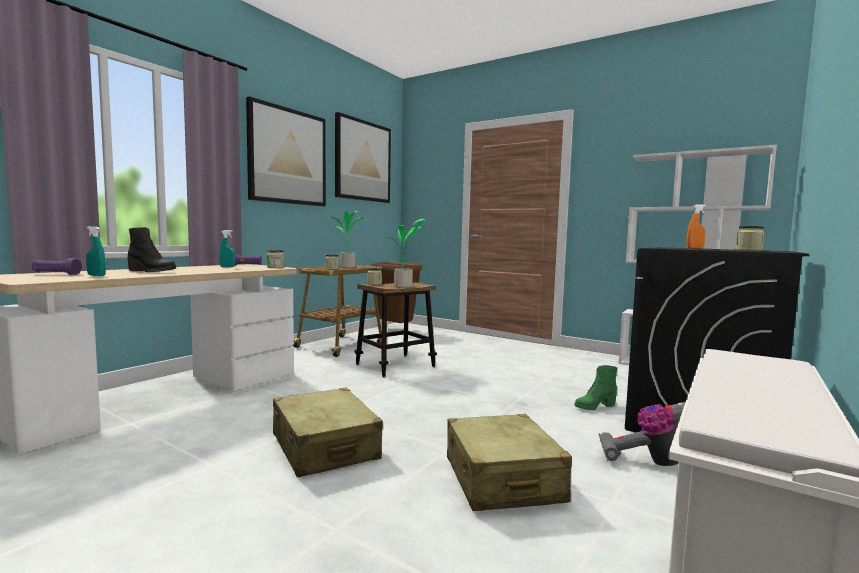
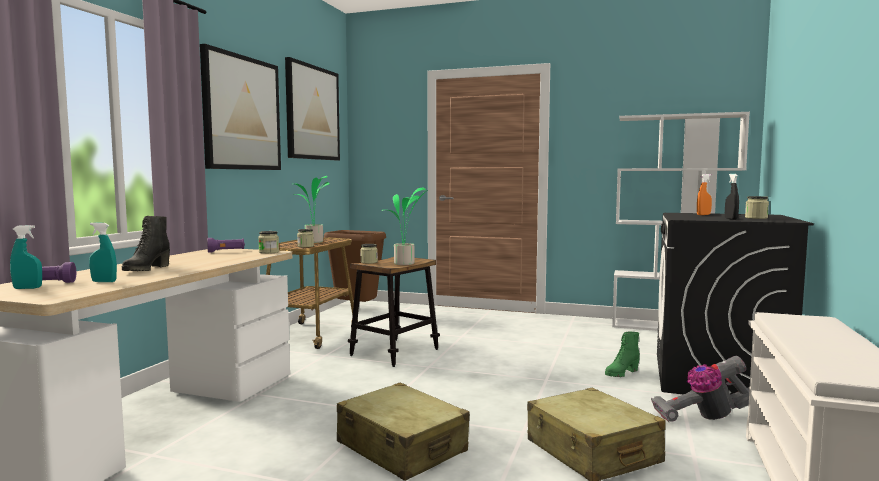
camera: 15 degrees left, 0 degrees up
(151, 271) = (146, 269): black boot -> black boot turned 105 degrees clockwise
(227, 267) = (211, 255): turquoise spray bottle -> turquoise spray bottle (27, 288)
(713, 249) = (731, 219): none -> black spray bottle

